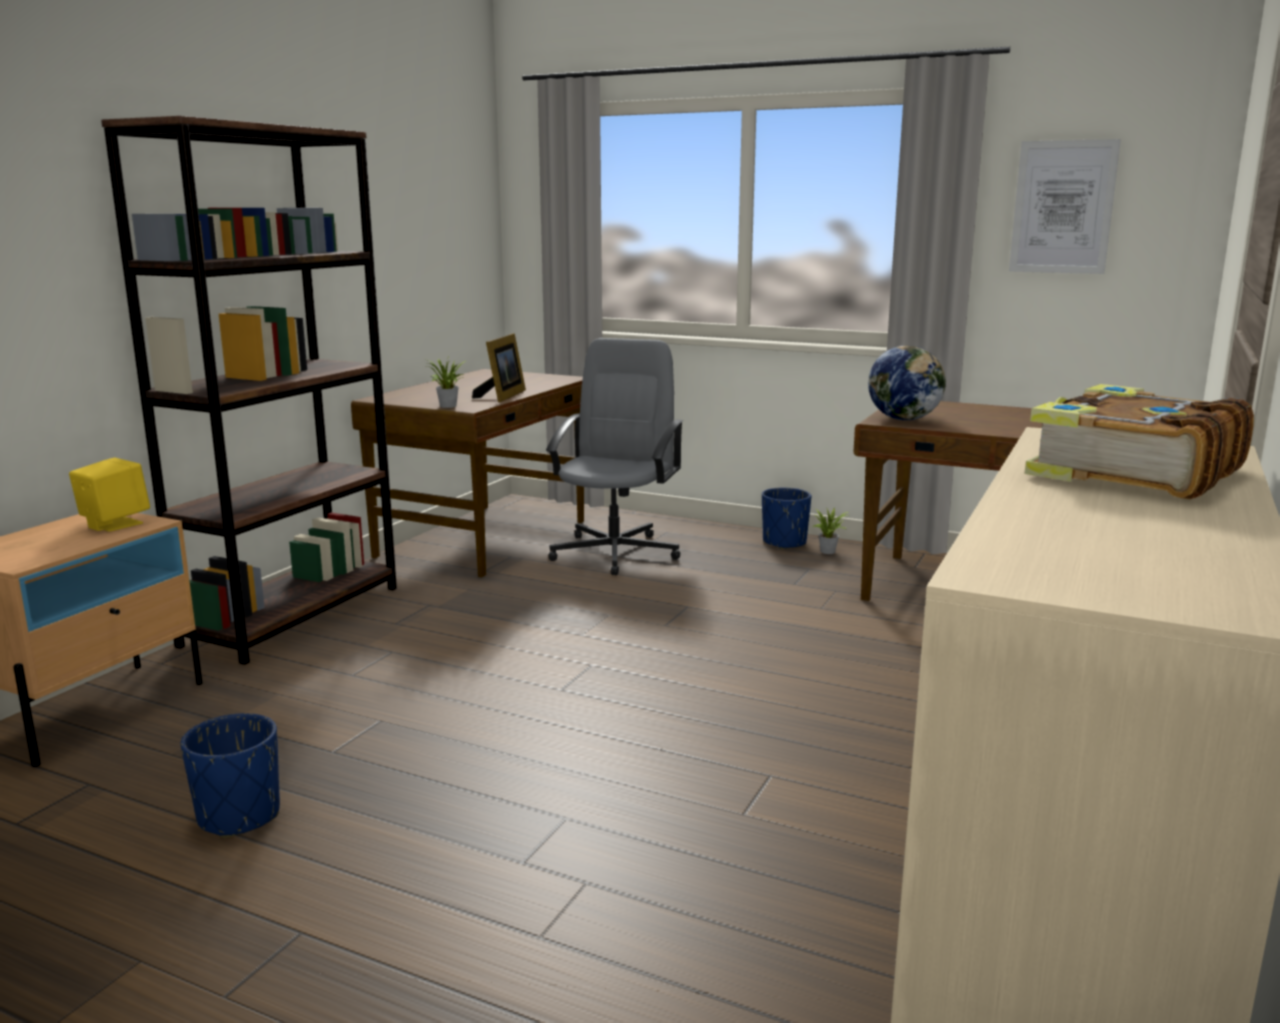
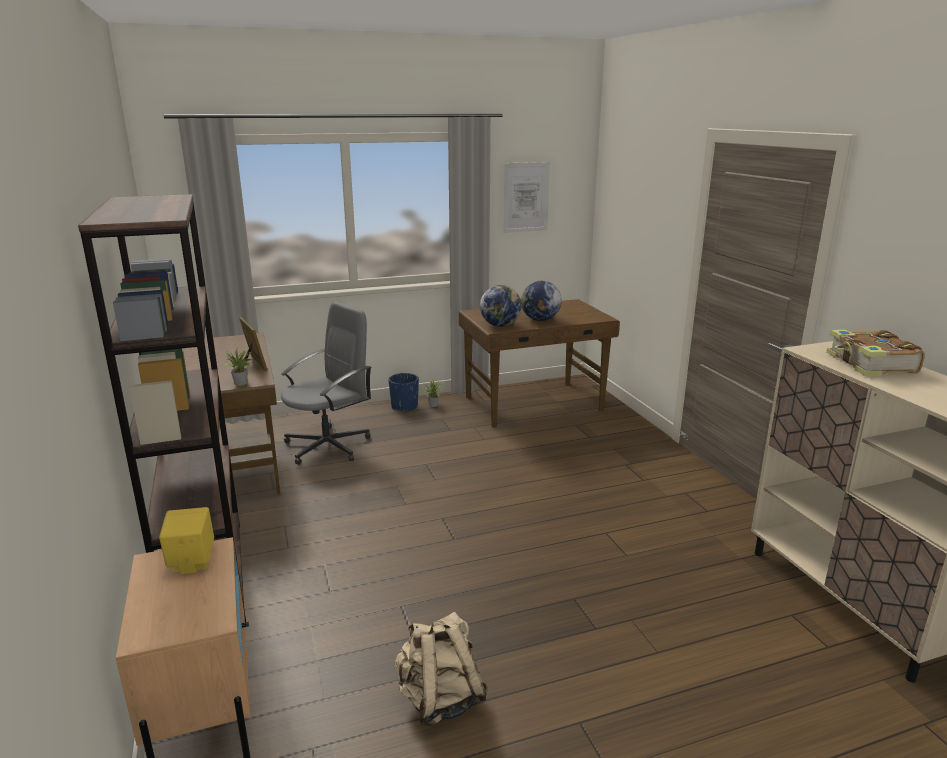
camera: 45 degrees left, 5 degrees up
(239, 816) = (439, 699): blue planter -> beige backpack
(616, 552) = (329, 446): grey office chair -> grey office chair turned 75 degrees clockwise
(990, 425) = (540, 320): none -> globe

